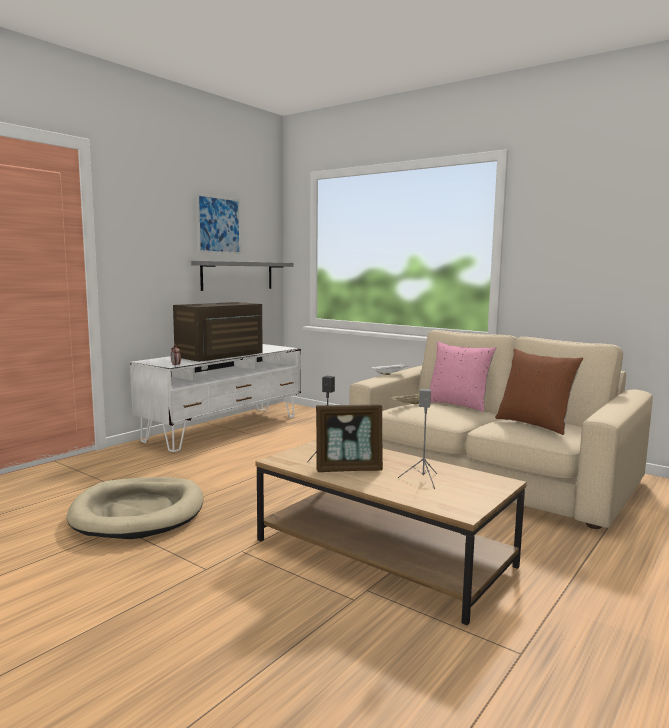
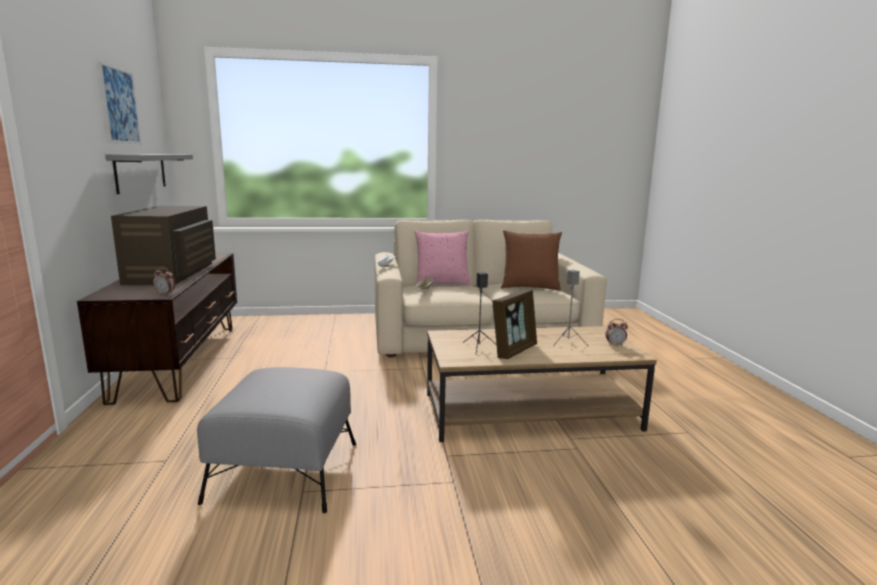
camera: 45 degrees left, 5 degrees up
(139, 512) = (285, 470): beige dog bed -> grey ottoman
(224, 428) = (180, 360): white tv stand -> brown tv stand
(467, 498) = (615, 345): none -> alarm clock

